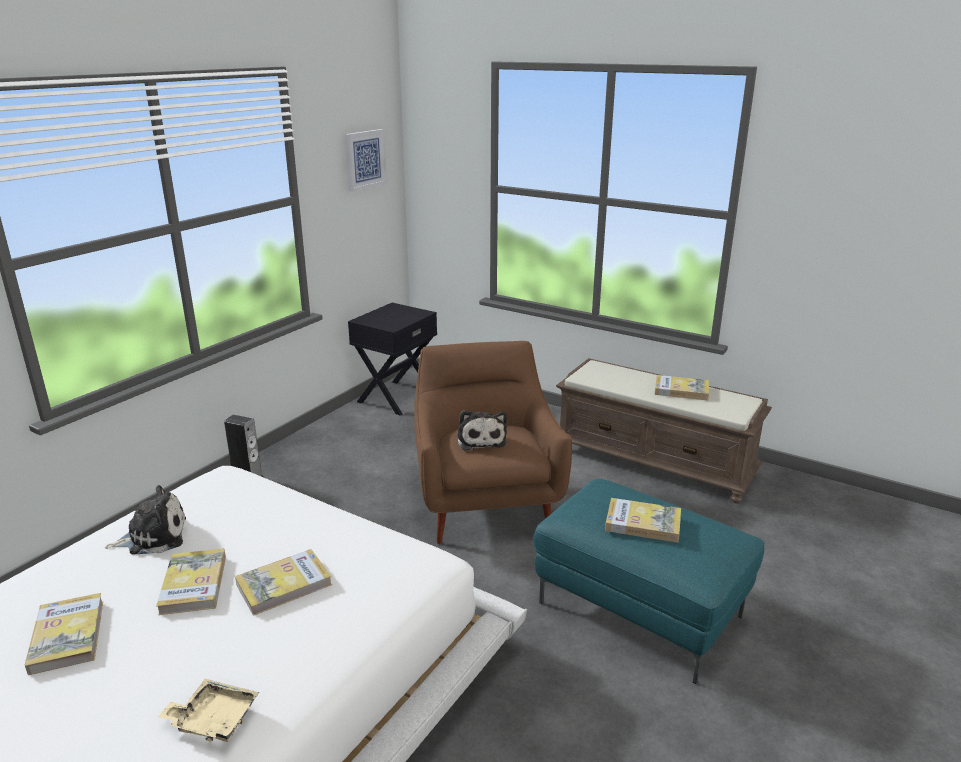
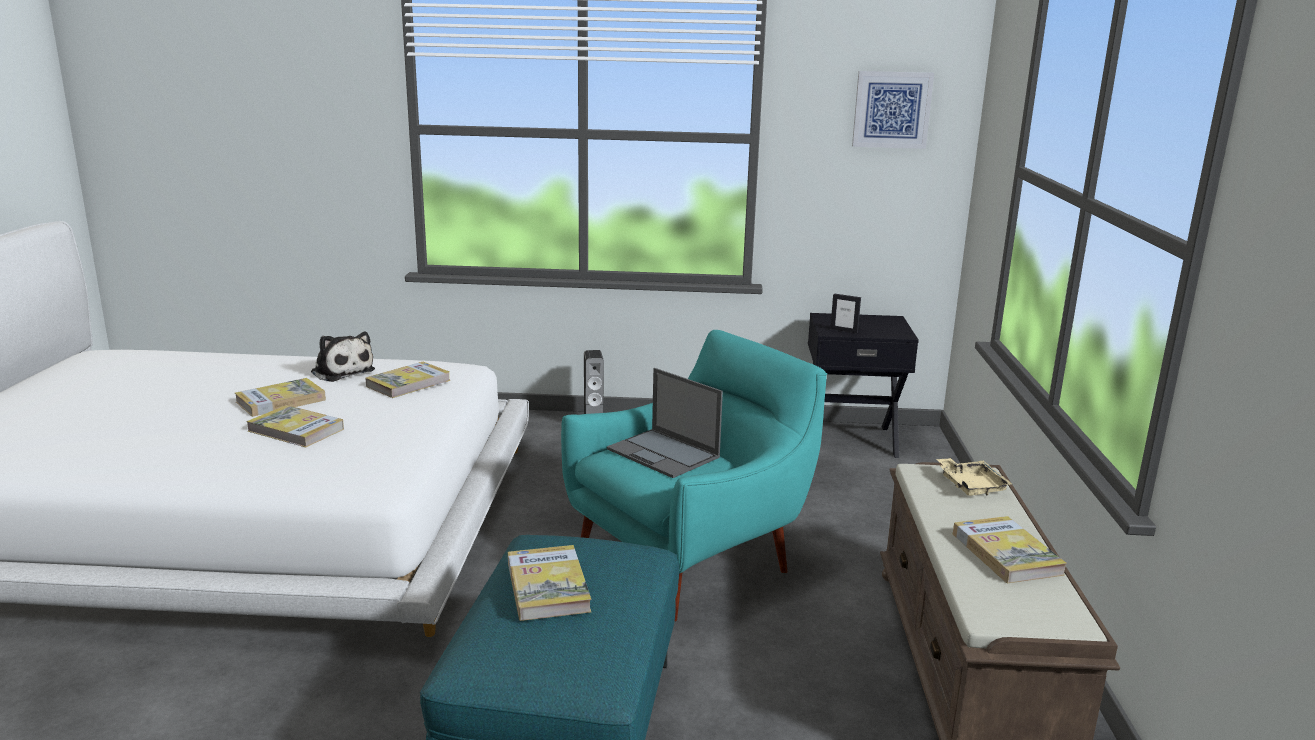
camera: 60 degrees right, 5 degrees down
(67, 636) = (200, 385): book -> book (408, 383)
(213, 719) = (115, 454): beige tray -> beige tray (971, 485)
(396, 323) = (844, 330): none -> picture frame
(481, 439) = (664, 453): plush toy -> laptop
(486, 503) = (690, 559): brown armchair -> turquoise armchair

